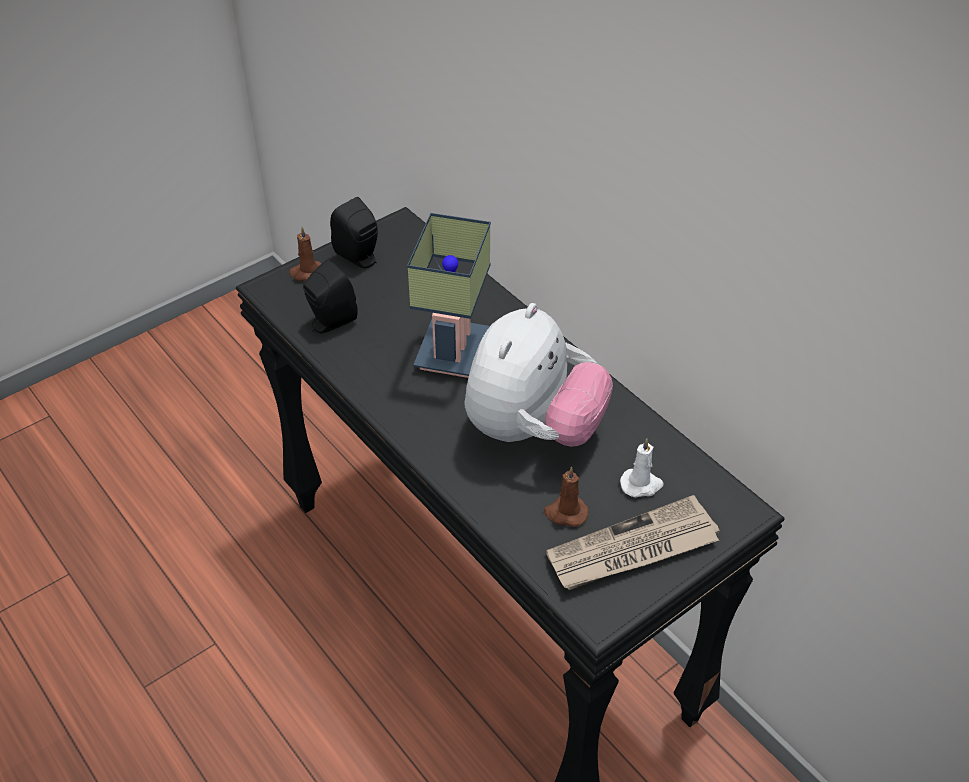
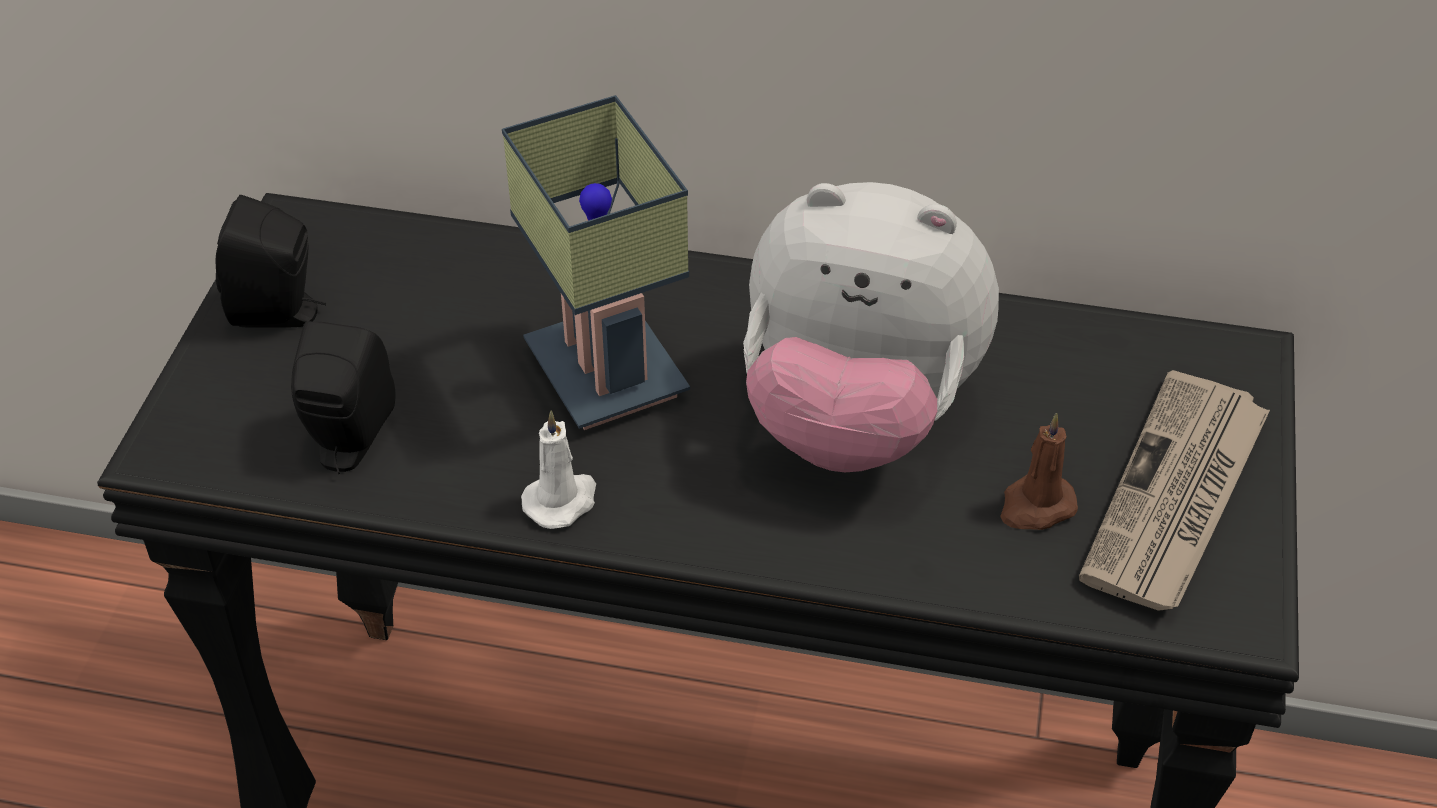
camera: 40 degrees left, 0 degrees up
(307, 273) = (212, 387): brown candle -> none
(533, 430) = (856, 417): plush toy -> plush toy turned 120 degrees clockwise
(641, 484) = (1085, 401): white candle -> white candle (562, 500)

